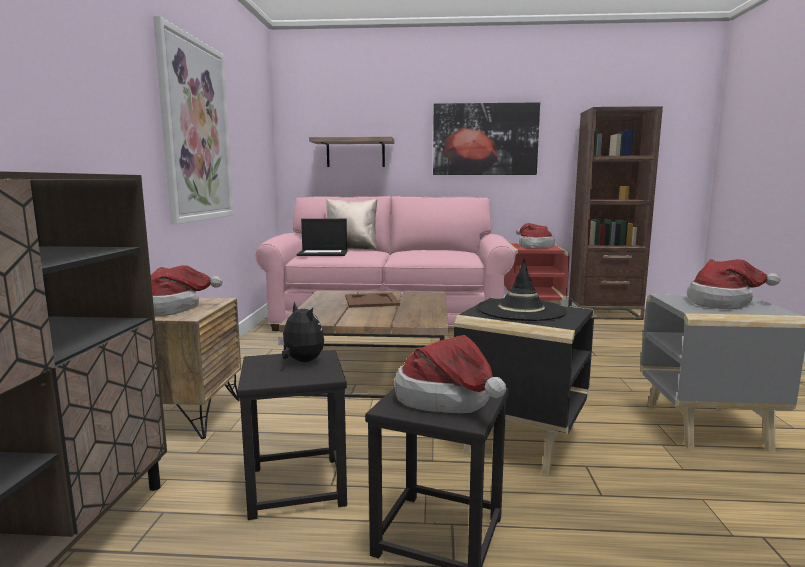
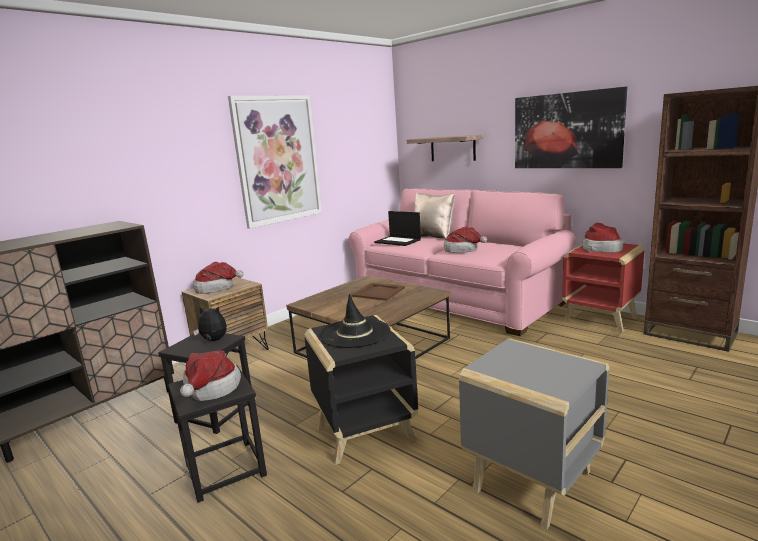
camera: 40 degrees right, 5 degrees up
(301, 361) = (213, 340): plush toy -> plush toy turned 75 degrees counterclockwise
(722, 303) = (539, 365): hat -> hat (463, 250)

